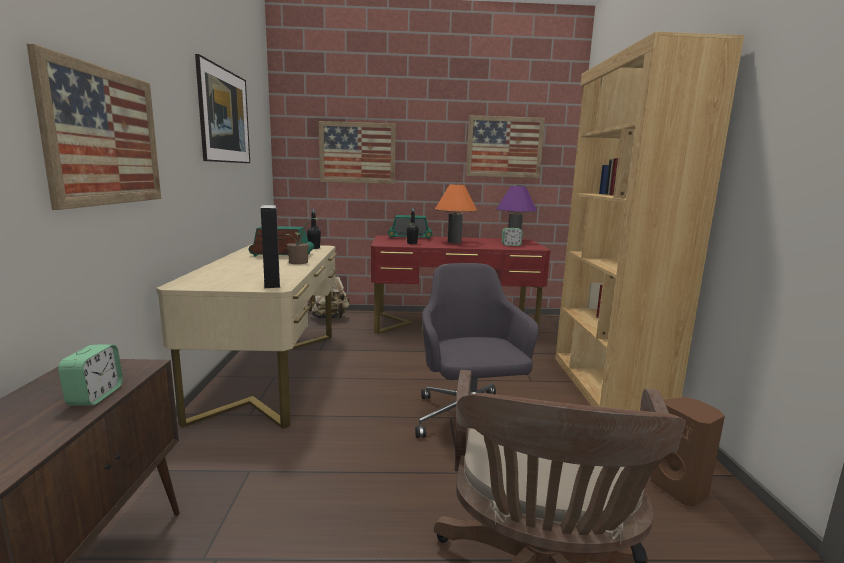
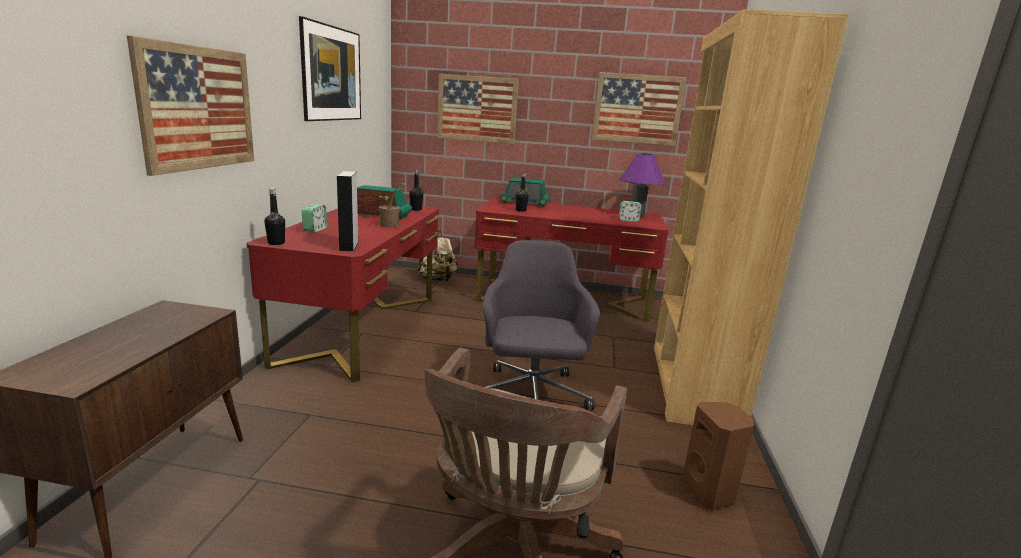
camera: 10 degrees right, 5 degrees up
(95, 396) = (165, 334): alarm clock -> alarm clock (315, 230)
(191, 286) = (276, 243): none -> black bottle
(271, 372) = (361, 328): beige desk -> red desk
(454, 242) = (568, 212): orange table lamp -> none

